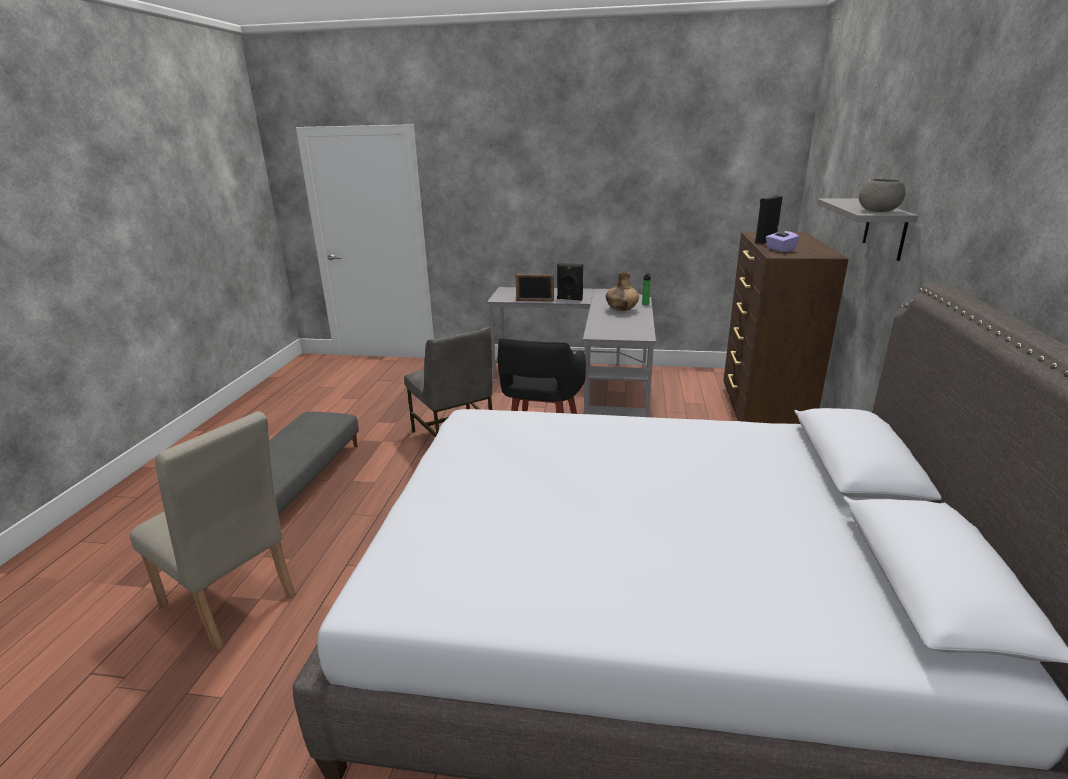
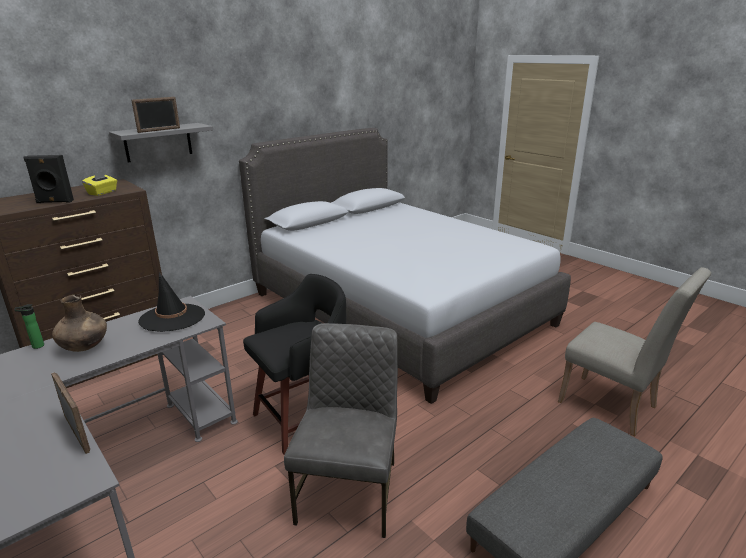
camera: 140 degrees left, 0 degrees up
(233, 605) = (614, 407): beige chair -> beige chair turned 150 degrees clockwise
(569, 299) = (42, 408): black speaker -> none
(622, 330) = (172, 318): none -> black hat
(779, 250) = (102, 192): purple tissue box -> yellow tissue box
(842, 204) = (159, 130): none -> picture frame
(878, 211) = (190, 125): grey bowl -> none

